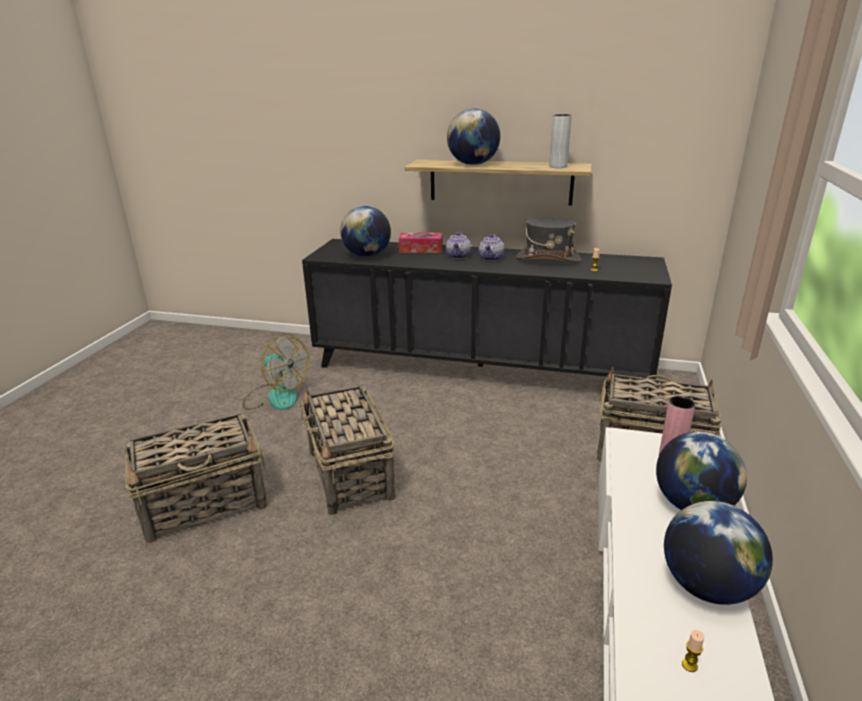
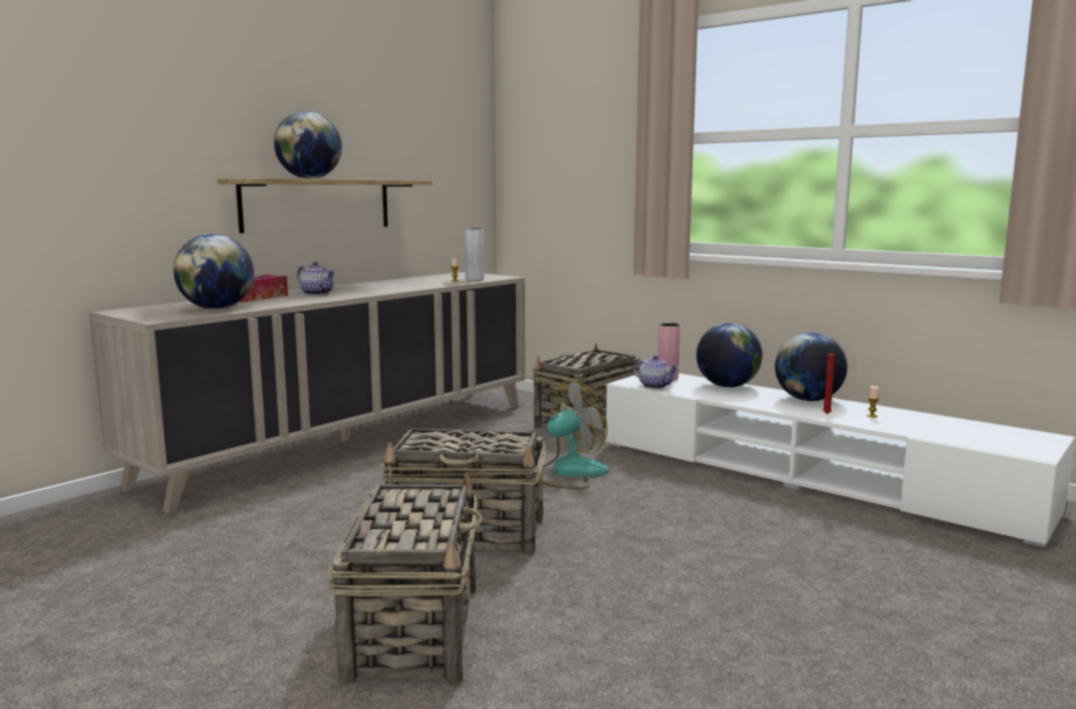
camera: 65 degrees left, 15 degrees down
(276, 396) = (194, 553): fan -> fan (568, 473)
(478, 368) = (349, 442): black cabinet -> beige cabinet
(491, 259) = (353, 290): teapot -> teapot (655, 386)
(547, 259) = (396, 283): grey hat -> none
(558, 166) = (390, 179): grey vase -> grey vase (474, 279)
(649, 613) = (826, 414): none -> red candle

